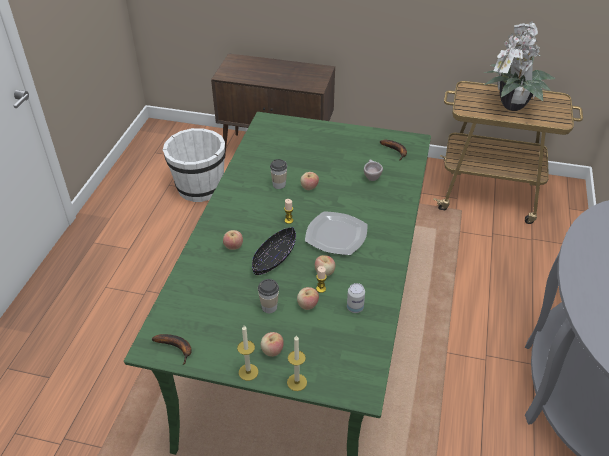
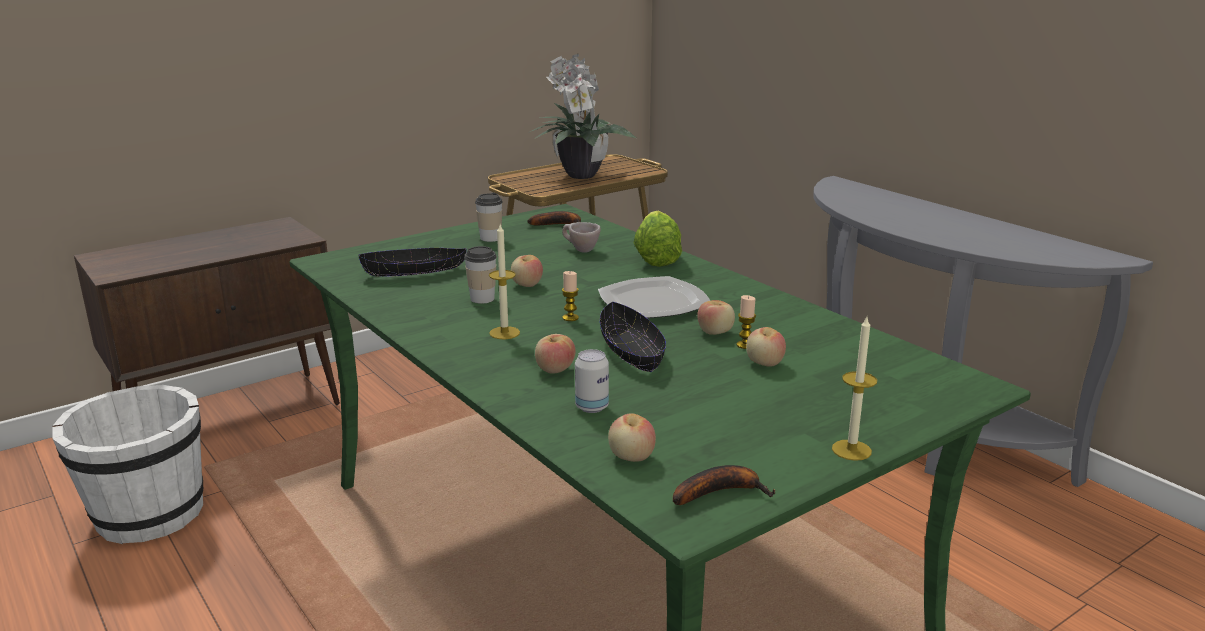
camera: 50 degrees left, 20 degrees down
(269, 307) = (730, 389): cup -> cup (490, 238)
(272, 351) = (827, 417): apple -> apple (631, 457)
(283, 150) = (414, 272): none -> black bowl
(297, 382) = (913, 422): candle -> candle (504, 333)
(355, 308) = (812, 338): can -> can (592, 407)
(394, 205) = (657, 258): none -> lettuce

